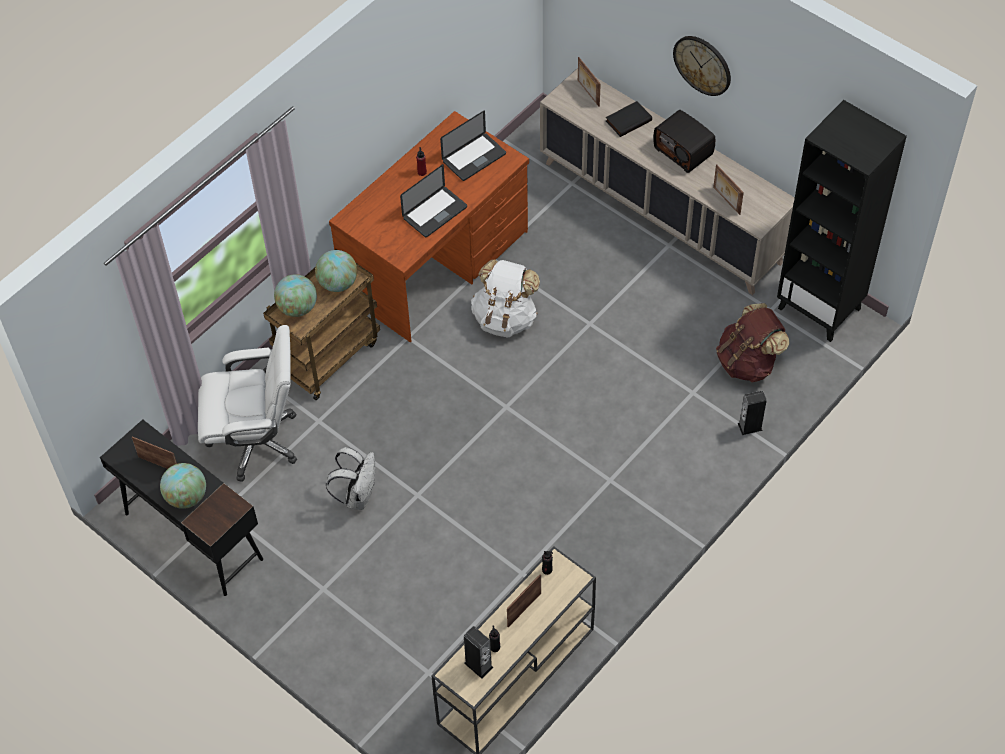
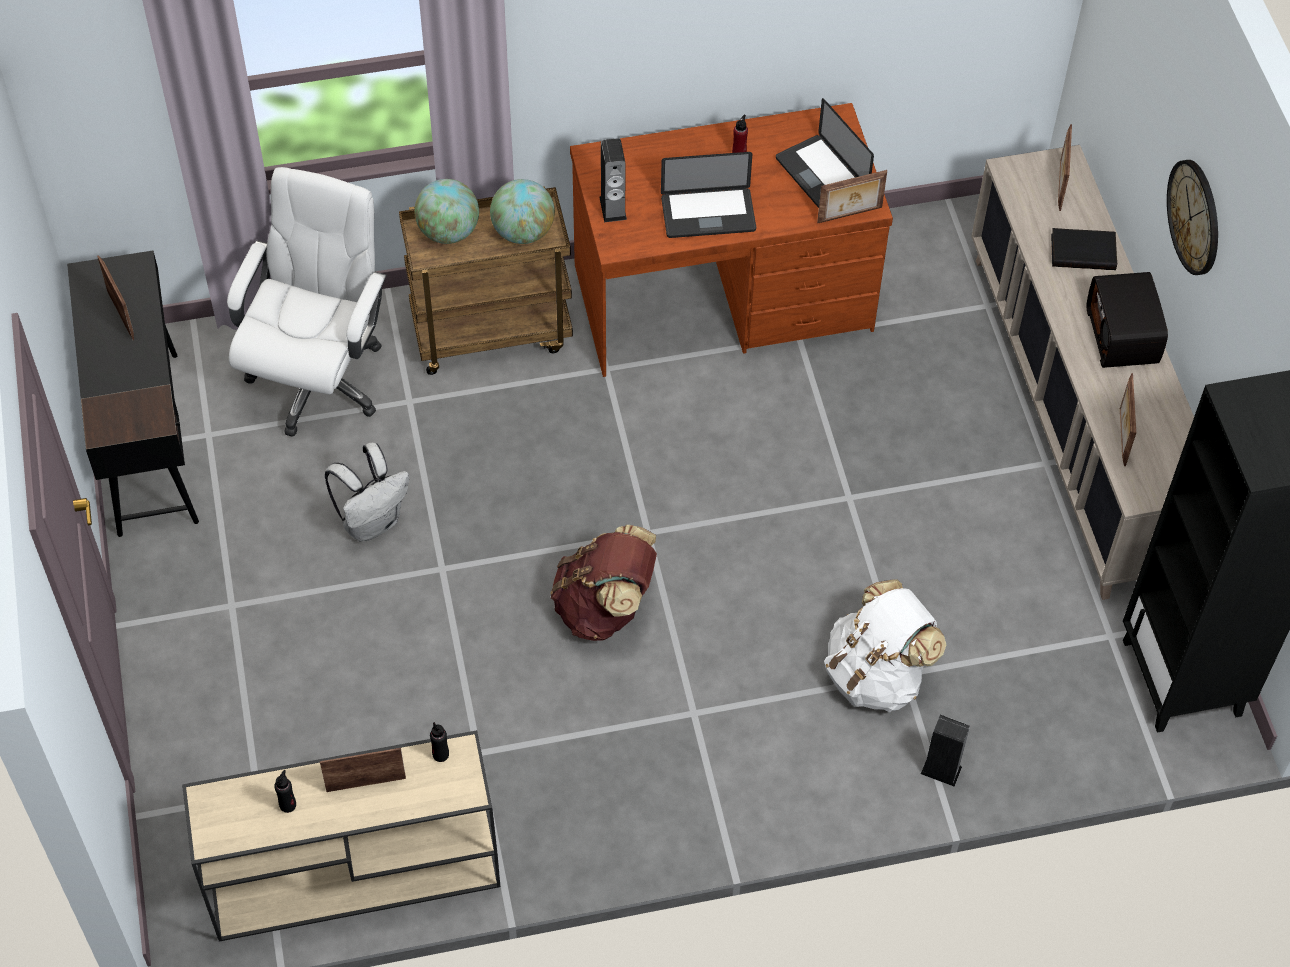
camera: 35 degrees right, 0 degrees up
(186, 497) = (114, 373): globe -> none
(256, 441) = (318, 378): white office chair -> white office chair turned 105 degrees counterclockwise
(474, 158) = (821, 175): laptop -> laptop turned 60 degrees clockwise
(478, 665) = (248, 812): speaker -> speaker (613, 208)
(505, 318) = (747, 421): white backpack -> white backpack (876, 675)
(507, 170) = (850, 215): none -> picture frame
(748, 362) = (1016, 683): brown backpack -> brown backpack (605, 608)

